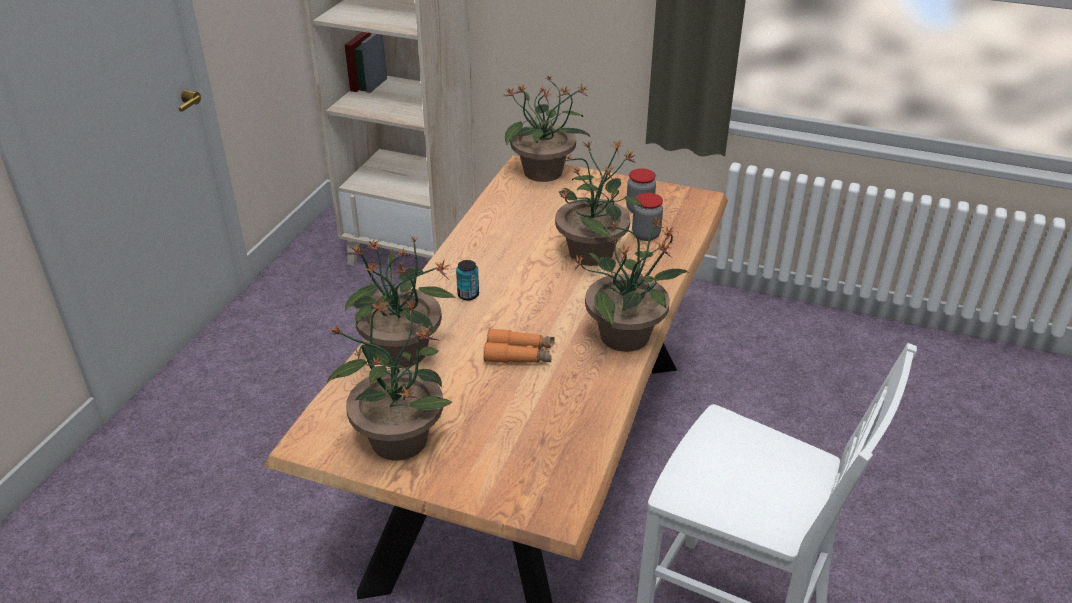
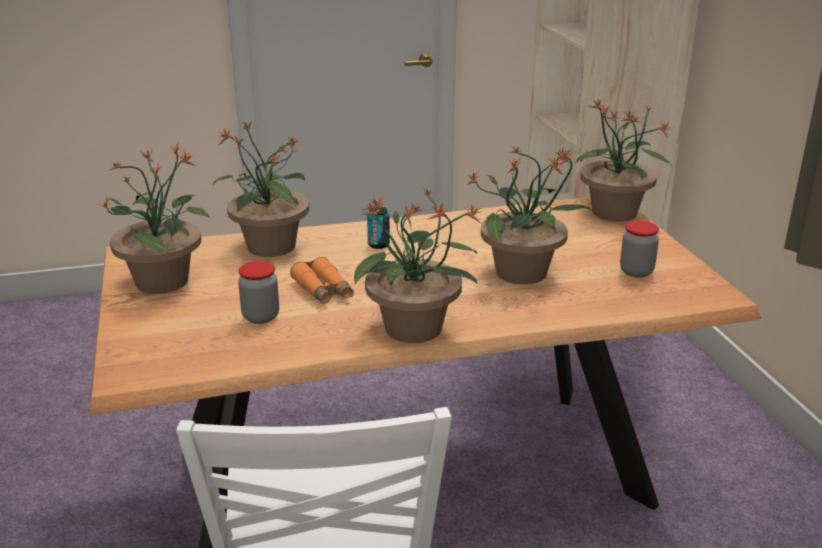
camera: 55 degrees right, 10 degrees down
(646, 235) = (597, 288): jar -> jar (261, 317)

